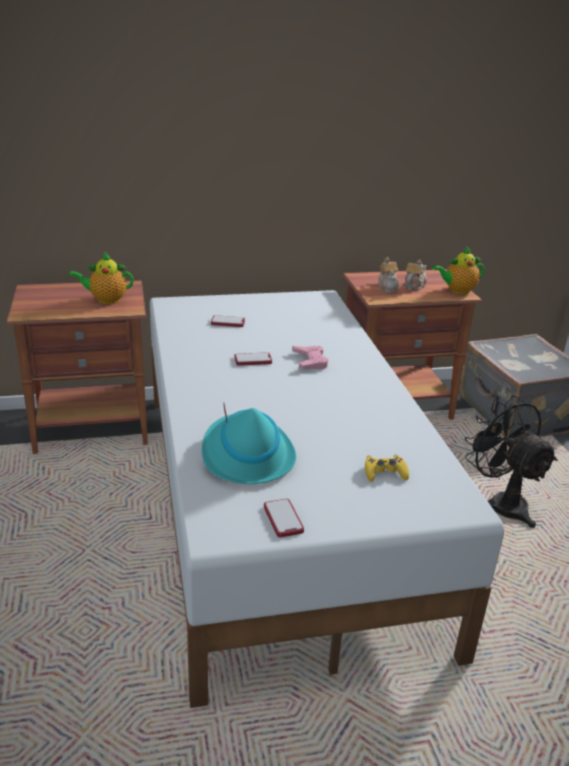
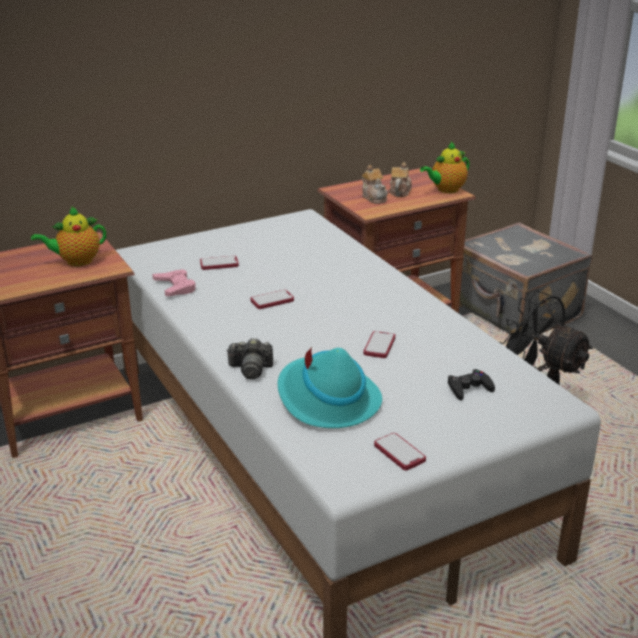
camera: 15 degrees left, 0 degrees up
(197, 415) = (251, 369): none -> camera
(310, 361) = (332, 291): pink game controller -> pink game controller (175, 287)
(323, 416) = (379, 346): none -> phone
(385, 472) = (469, 389): yellow game controller -> black game controller

